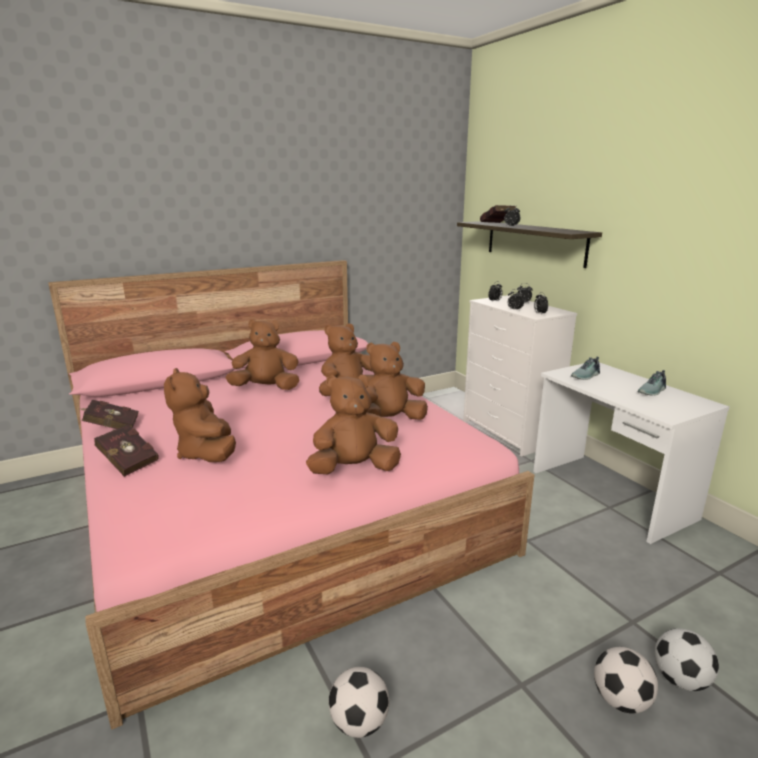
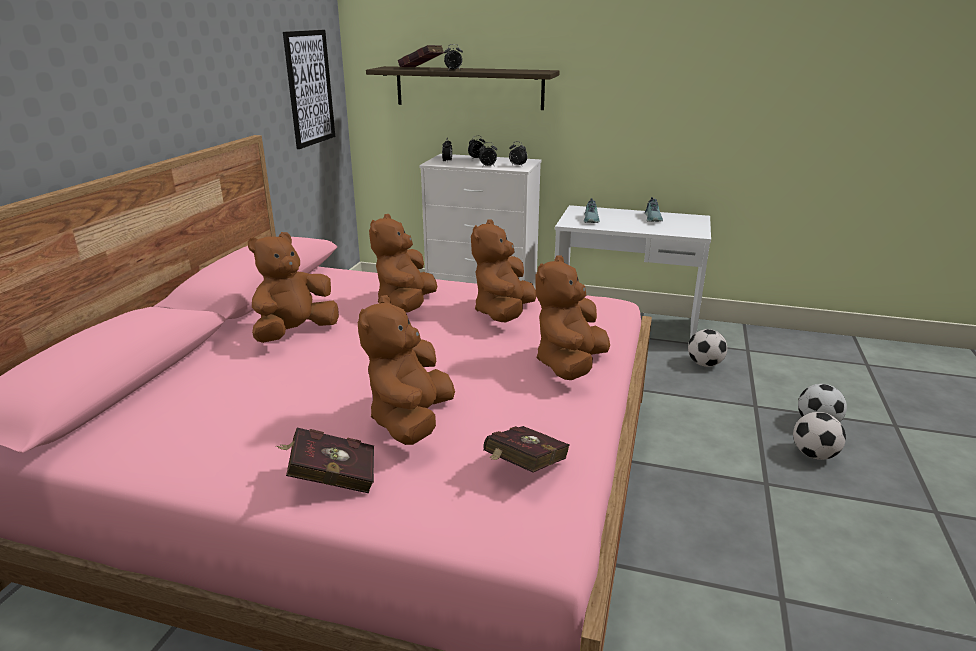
camera: 45 degrees left, 5 degrees up
(111, 427) = (189, 462): red book -> red book (523, 468)
(207, 454) = (411, 421): brown plush toy -> brown plush toy turned 75 degrees clockwise
(359, 722) = (731, 582): football -> football (704, 364)
(416, 233) = (309, 88): none -> picture

